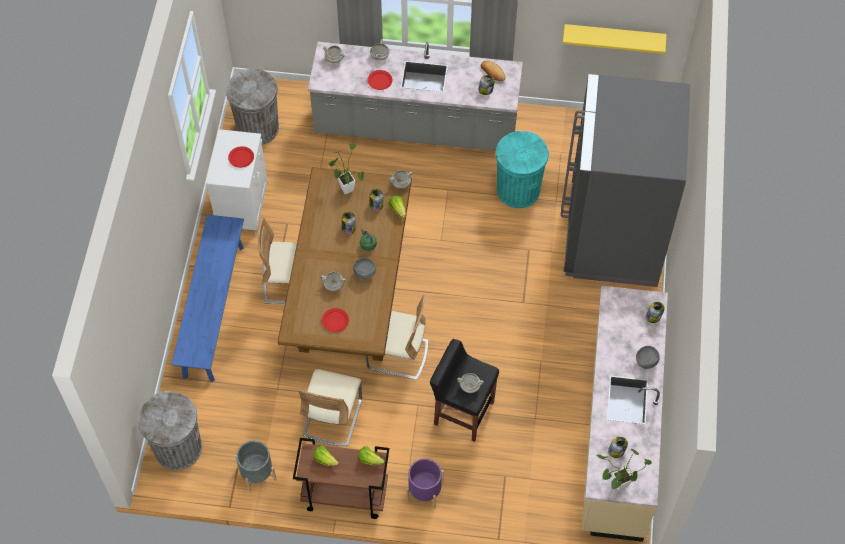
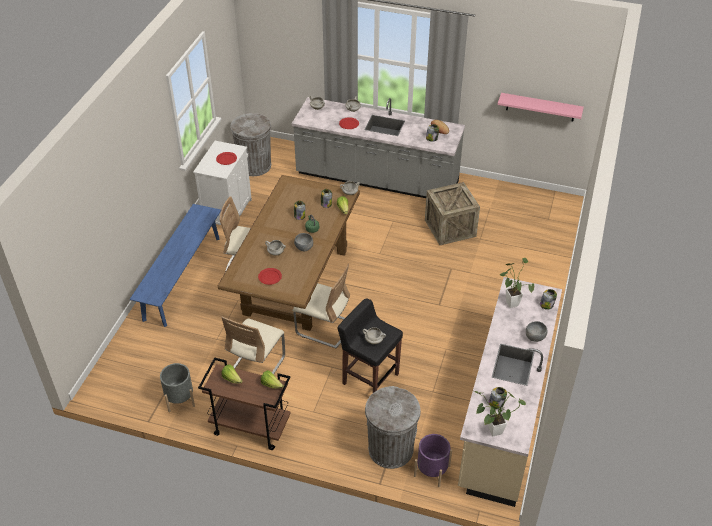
camera: 10 degrees right, 15 degrees down
(178, 448) = (120, 371): grey trash can -> grey trash can (390, 449)
(346, 187) = (305, 190): potted plant -> potted plant (511, 302)
(424, 491) = (322, 434): purple planter -> purple planter (432, 471)
(518, 190) = (450, 228): turquoise trash can -> crate
(613, 236) = (524, 268): grey fridge -> none
(614, 36) = (540, 107): yellow shelf -> pink shelf

